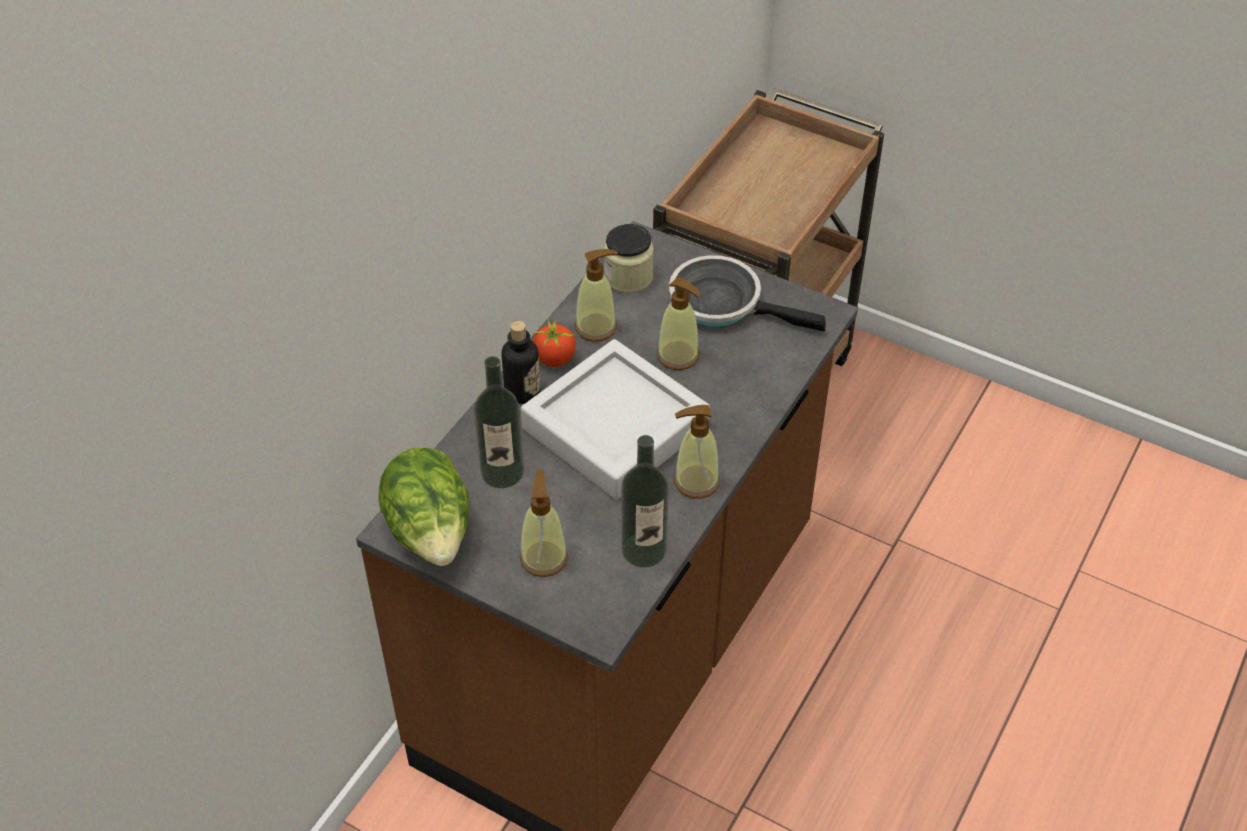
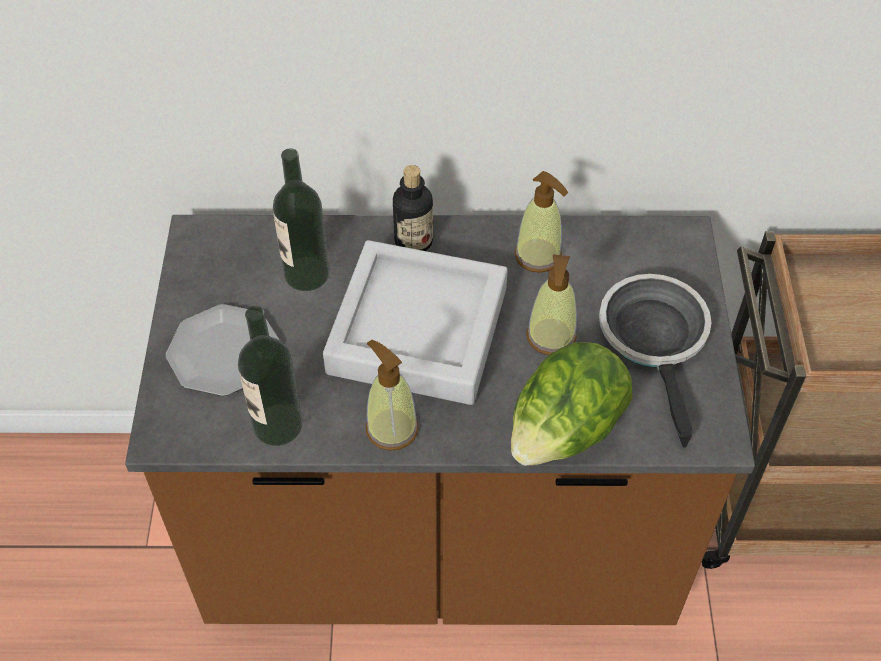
camera: 60 degrees right, 5 degrees up
(431, 533) = (205, 260): lettuce -> lettuce (565, 432)
(544, 558) = (222, 352): soap dispenser -> plate
(555, 359) = (473, 245): tomato -> none
(628, 277) = (626, 248): jar -> none

